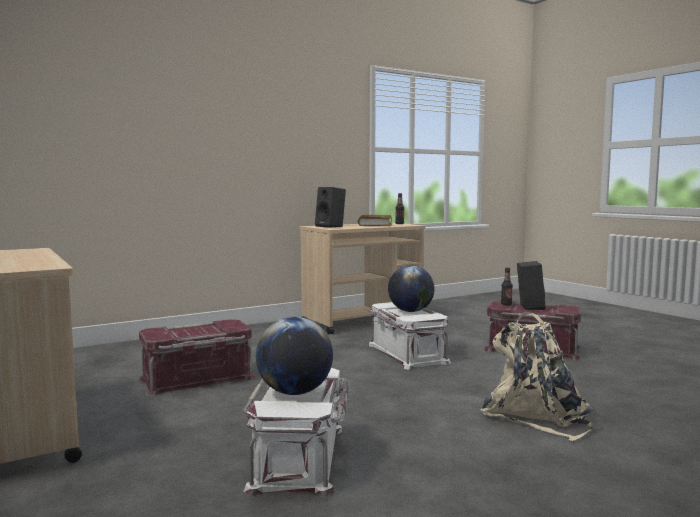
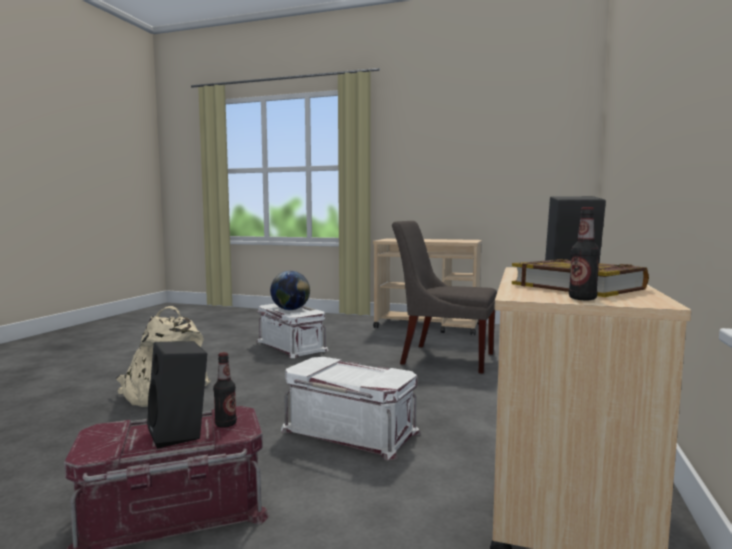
camera: 140 degrees right, 0 degrees up
(197, 379) = (443, 357): red storage box -> grey chair
(410, 311) = (349, 376): globe -> none

